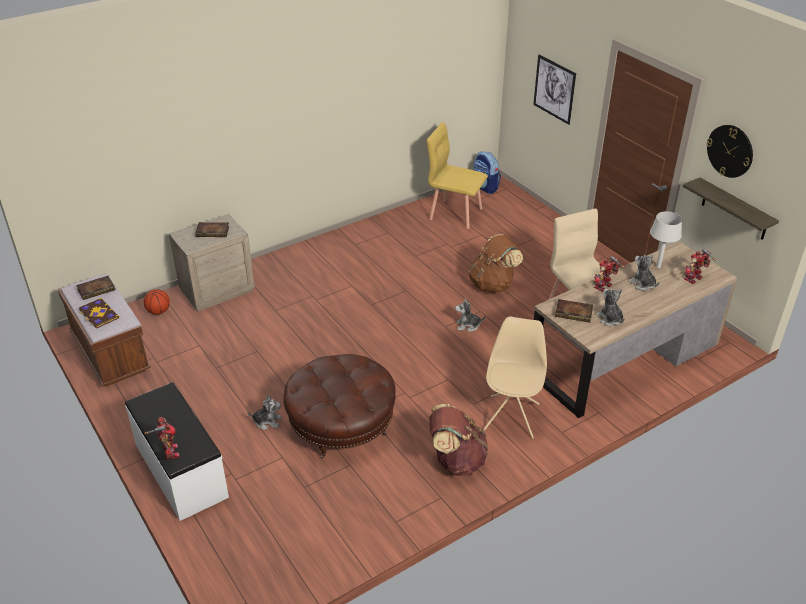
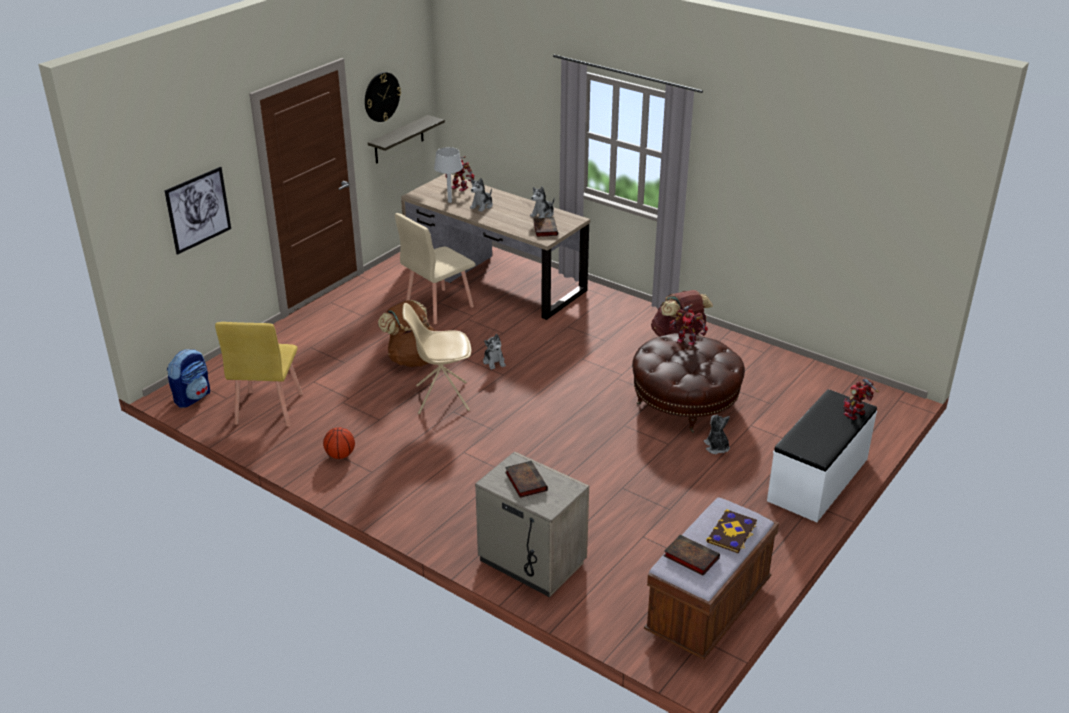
camera: 110 degrees left, 5 degrees down
(158, 312) = (605, 600): basketball -> basketball (340, 455)
(512, 416) = (606, 320): beige chair -> beige chair (441, 398)
(604, 287) = (497, 220): toy robot -> toy robot (687, 340)

